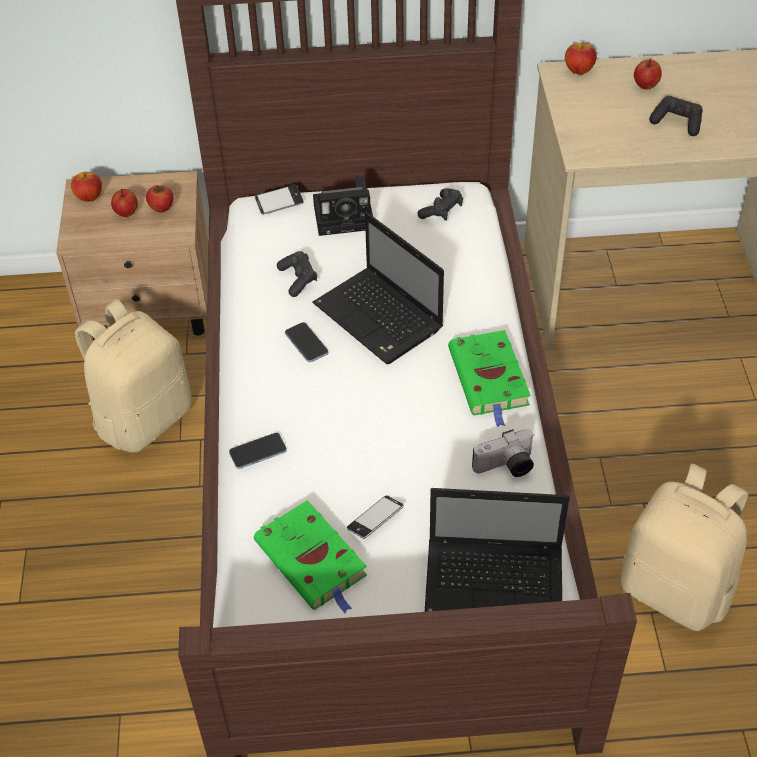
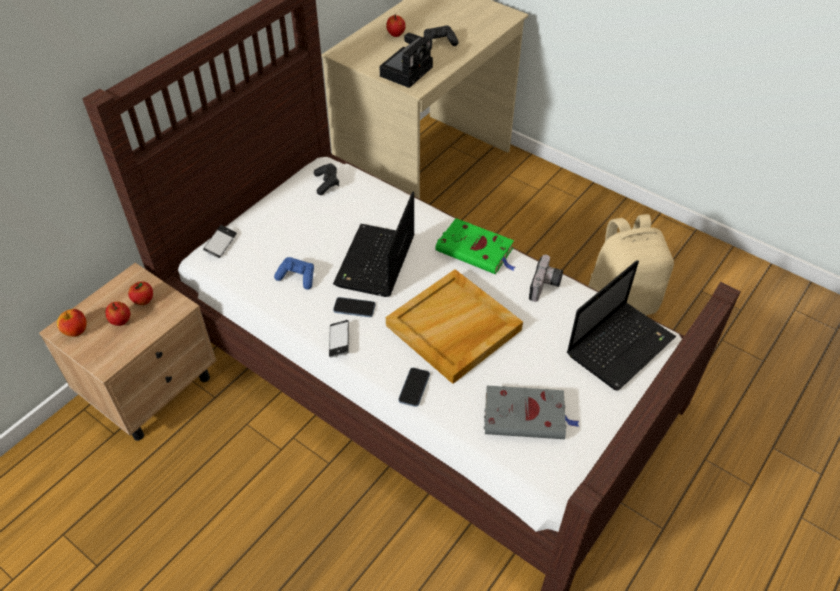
camera: 50 degrees left, 0 degrees up
(143, 418) = (239, 456): beige backpack -> none
(298, 279) = (297, 277): black game controller -> blue game controller
(313, 561) = (526, 416): green book -> grey book
(346, 216) = (275, 223): camera -> camera (407, 70)
(362, 432) = (453, 329): none -> beige tray
(375, 520) = (525, 367): phone -> phone (339, 341)
(380, 318) = (375, 263): laptop -> laptop turned 105 degrees clockwise
(579, 70) = (350, 45): apple -> none

